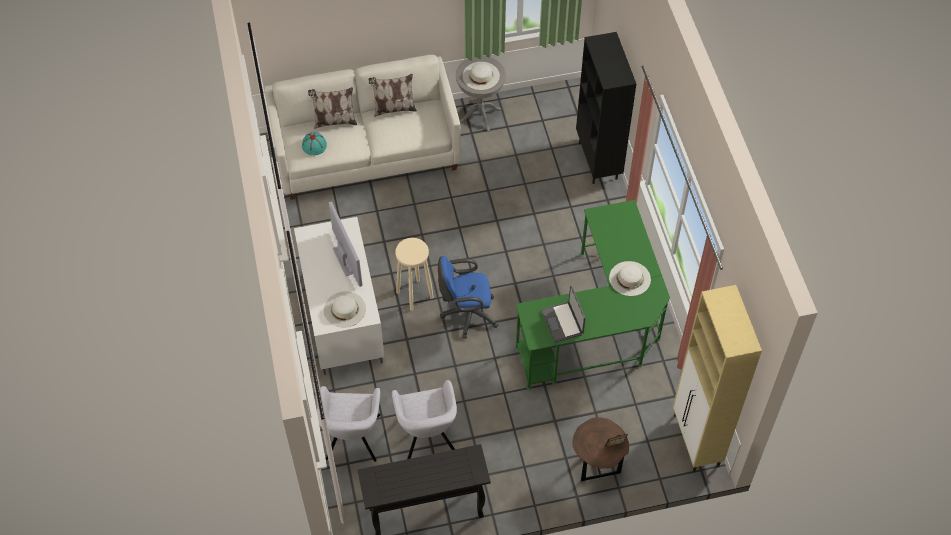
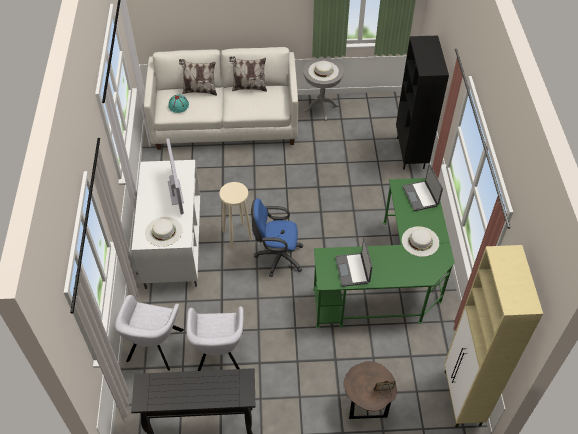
camera: 10 degrees right, 5 degrees down
(622, 225) = (420, 196): none -> laptop

